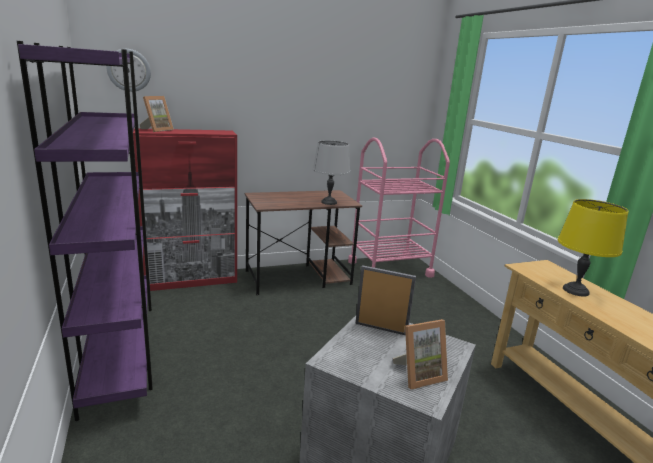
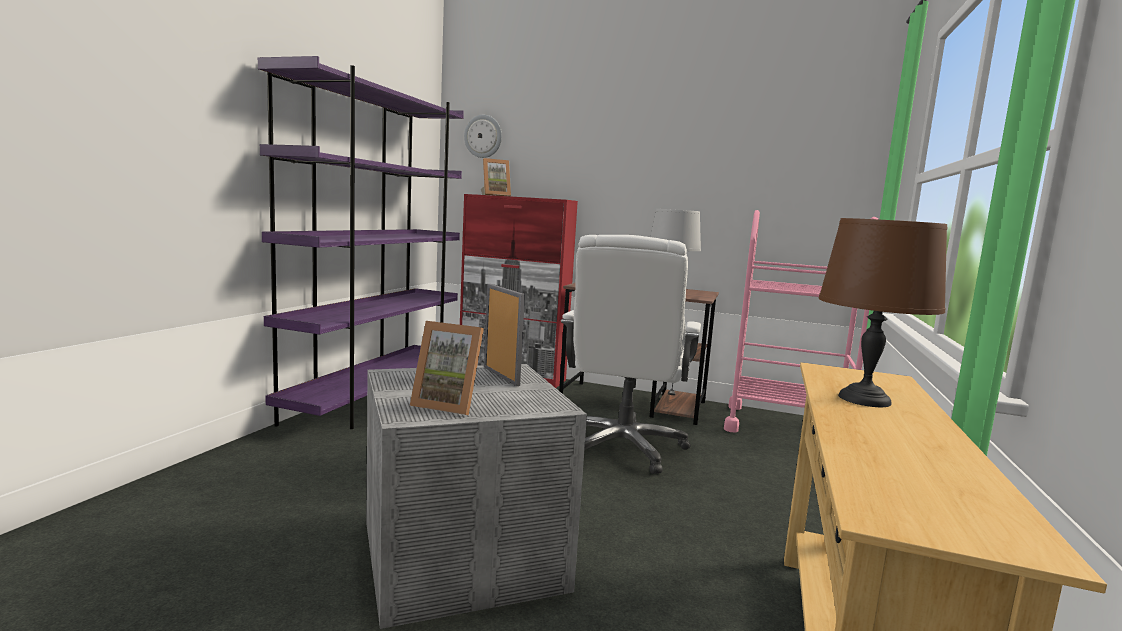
camera: 40 degrees right, 10 degrees down
(342, 320) = (623, 447): none -> white office chair
(575, 290) = (864, 399): yellow table lamp -> brown table lamp

